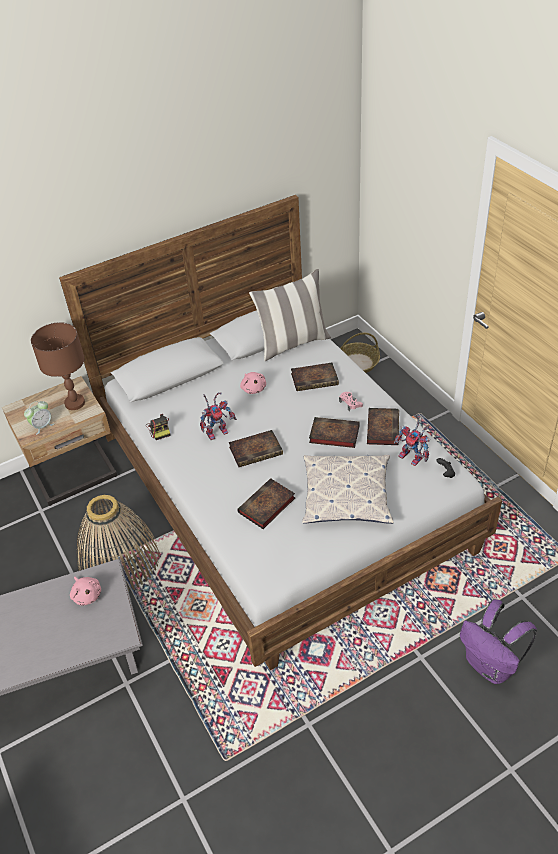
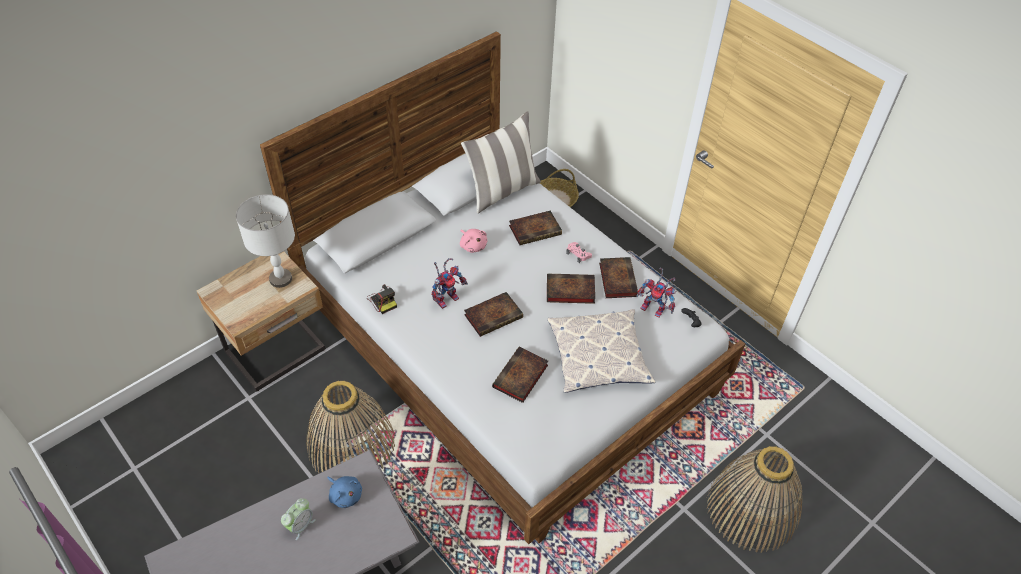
camera: 15 degrees left, 5 degrees up
(42, 426) = (250, 309): alarm clock -> alarm clock (300, 525)
(74, 403) = (280, 279): brown table lamp -> grey table lamp
(87, 595) = (345, 495): pink plush toy -> blue plush toy
(491, 666) = (752, 508): purple backpack -> basket

